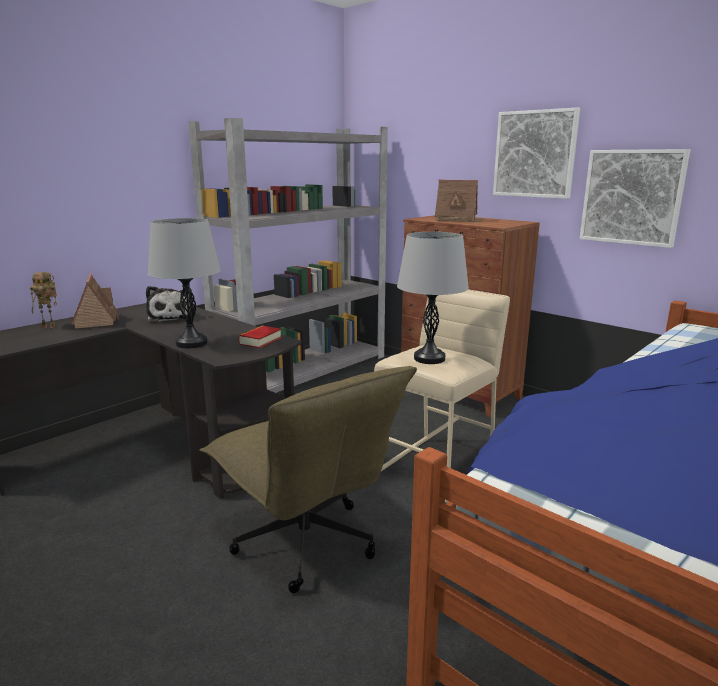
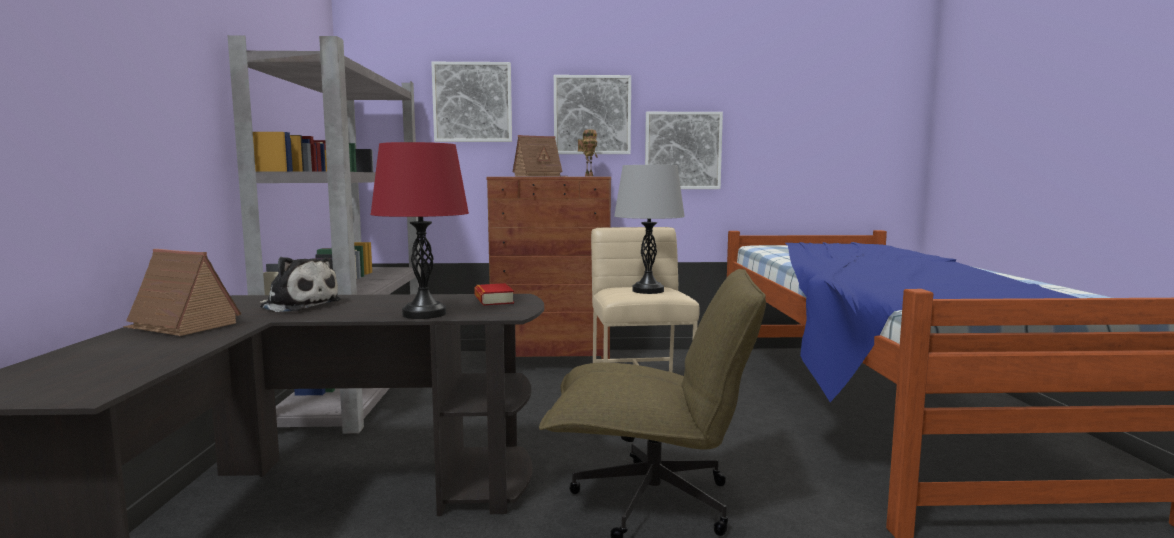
camera: 45 degrees left, 10 degrees down
(50, 327) = (117, 343): toy robot -> toy robot (588, 176)
(191, 343) = (424, 314): grey table lamp -> red table lamp
(432, 143) = (472, 102): none -> picture

